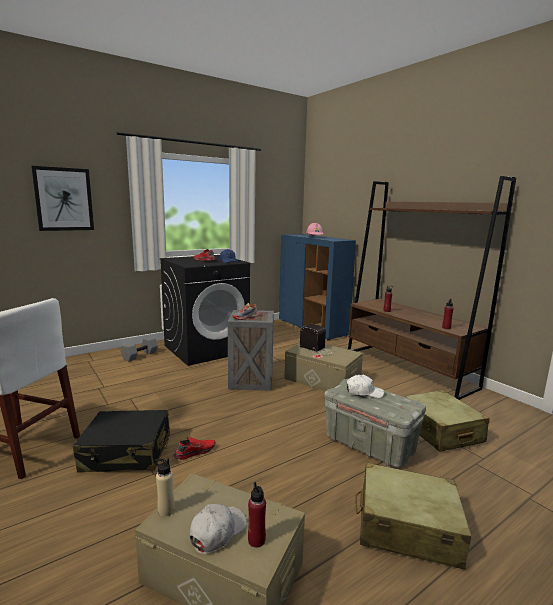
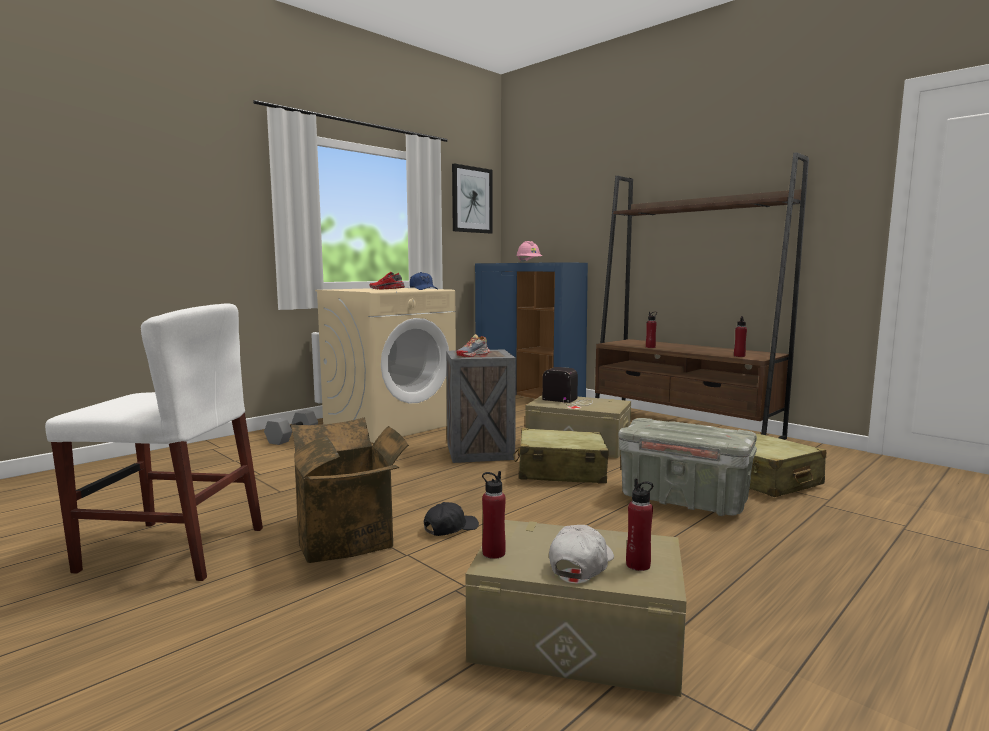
camera: 10 degrees left, 5 degrees down
(64, 199) = (173, 196): picture -> picture (471, 200)
(127, 453) = (350, 538): black suitcase -> cardboard box
(166, 510) = (493, 553): beige bottle -> red bottle
(194, 452) = (450, 528): red shoe -> black cap
(206, 348) = (390, 424): black washing machine -> beige washing machine
(364, 392) = (671, 427): white cap -> none
(407, 527) = (780, 568): beige suitcase -> beige suitcase (560, 472)

